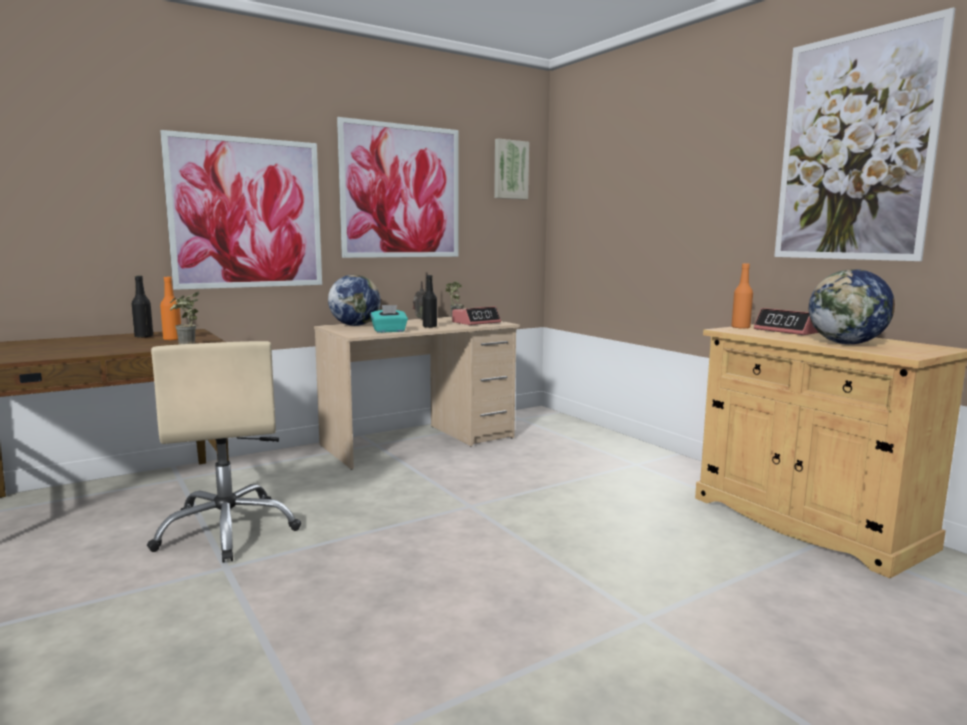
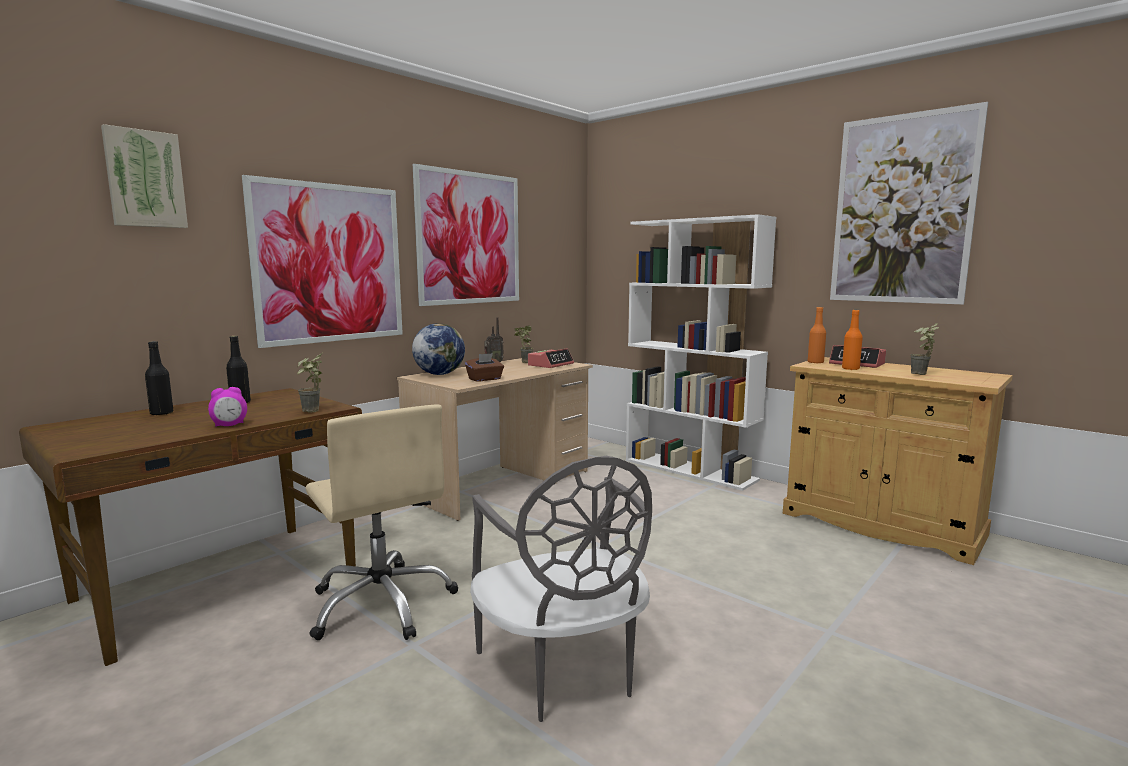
camera: 15 degrees left, 0 degrees up
(105, 351) = (229, 425): none -> alarm clock
(172, 339) = (280, 404): orange bottle -> orange bottle (850, 369)
(337, 610) = (563, 671): none -> grey chair
(389, 331) = (485, 379): turquoise tissue box -> brown tissue box
(429, 327) = (515, 372): black bottle -> black bottle (161, 413)
(510, 170) = (558, 216): picture -> picture (145, 179)
(627, 446) = (690, 470): none -> white bookcase
(846, 344) = (921, 374): globe -> potted plant

